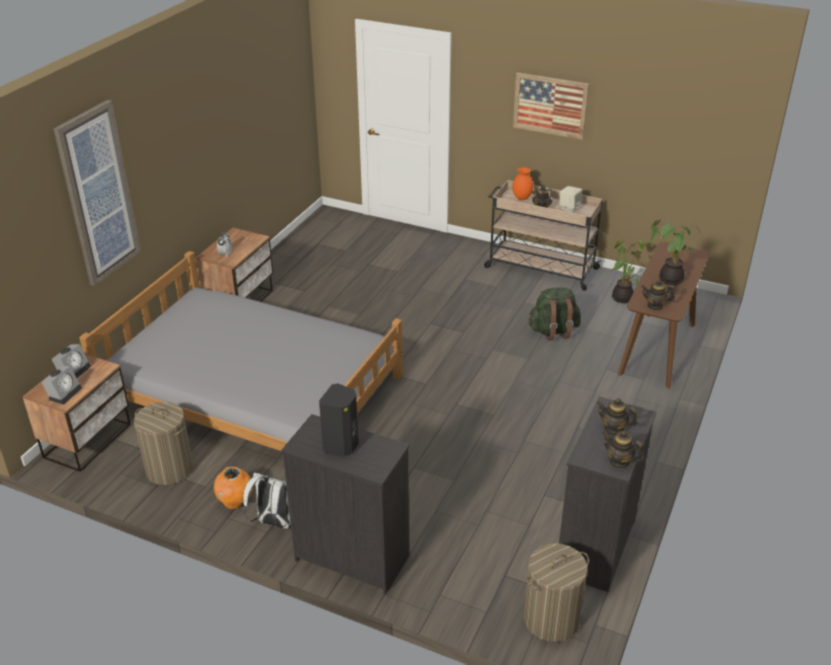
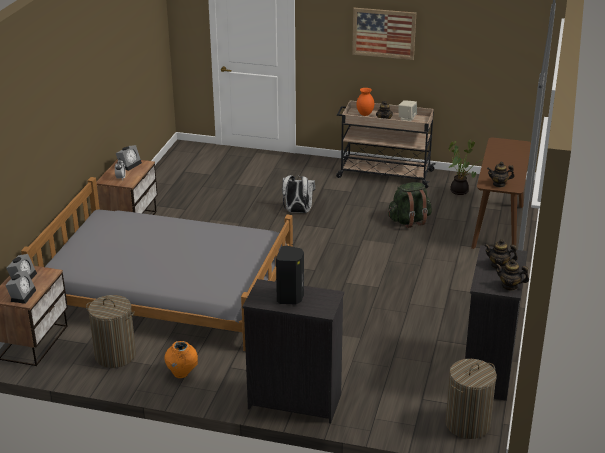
camera: 10 degrees left, 5 degrees down
(98, 194) = (31, 124): picture -> none
(241, 237) = (129, 164): none -> alarm clock
(275, 522) = (221, 384): white backpack -> white backpack (297, 211)
(668, 278) = (504, 164): potted plant -> none

